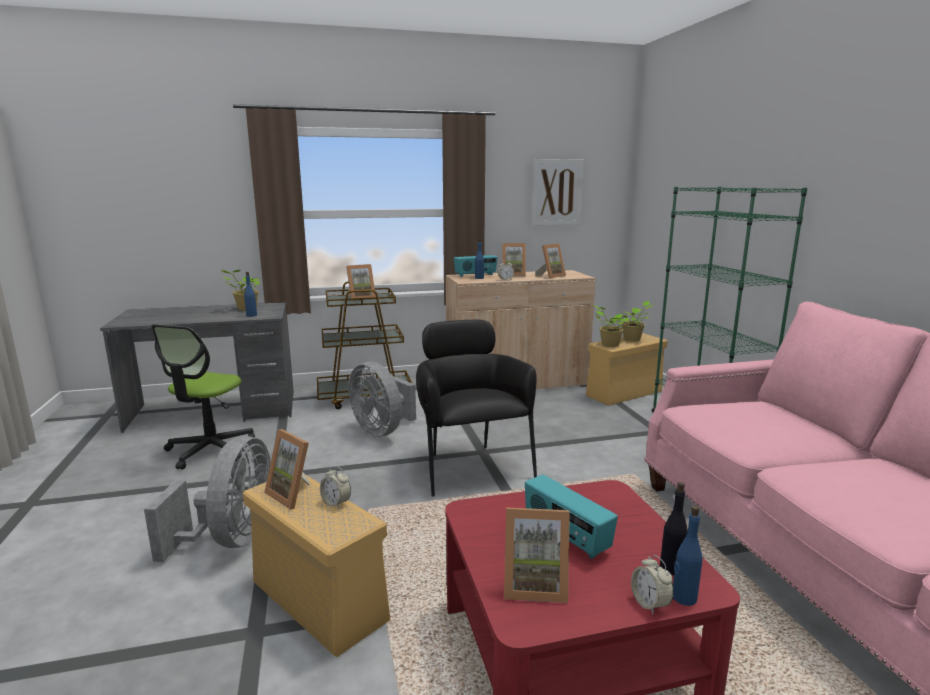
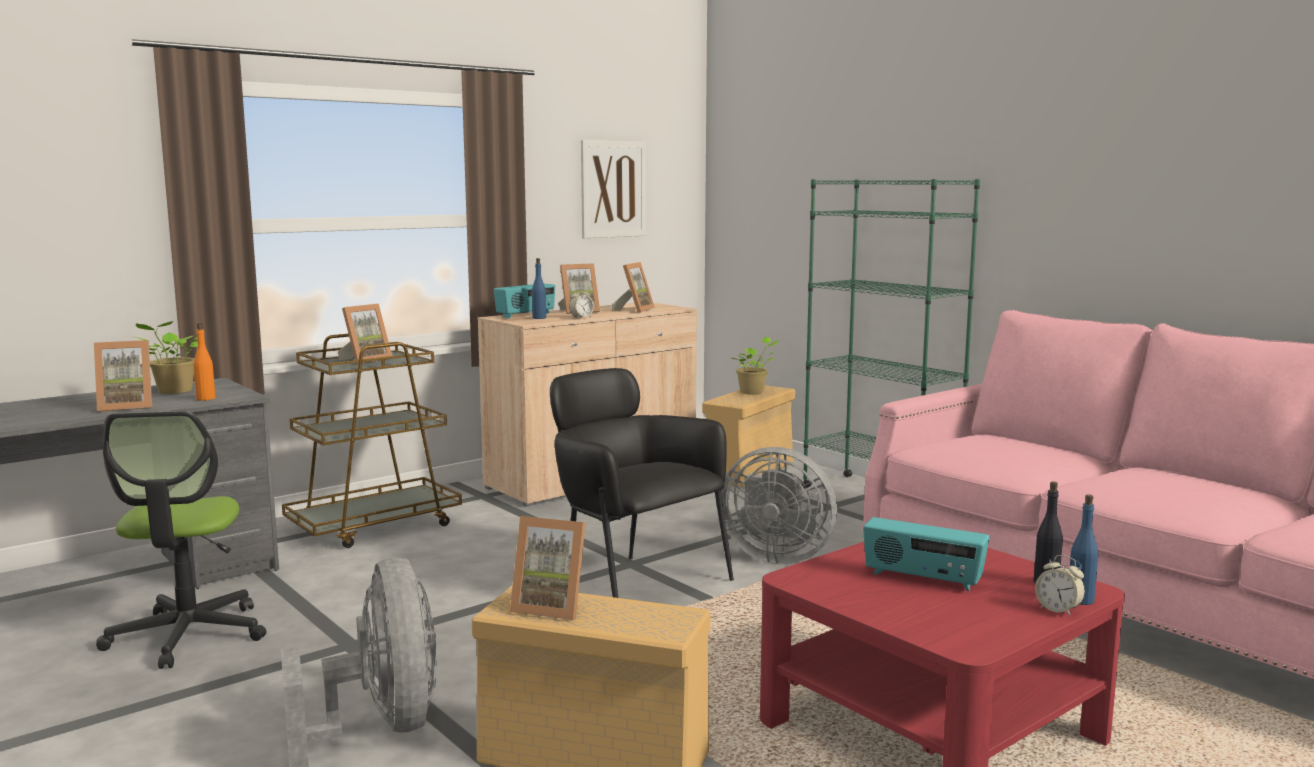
camera: 25 degrees left, 5 degrees down
(251, 315) = (205, 398): blue bottle -> orange bottle
(336, 503) = (621, 604): alarm clock -> none
(382, 430) = (455, 563): grey fan -> grey fan (775, 556)
(534, 585) = (942, 620): picture frame -> picture frame (126, 406)
(608, 344) = (730, 400): potted plant -> none

